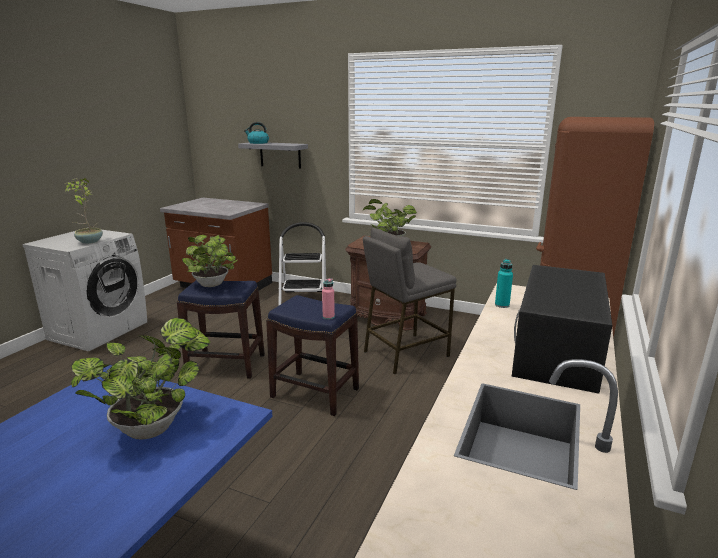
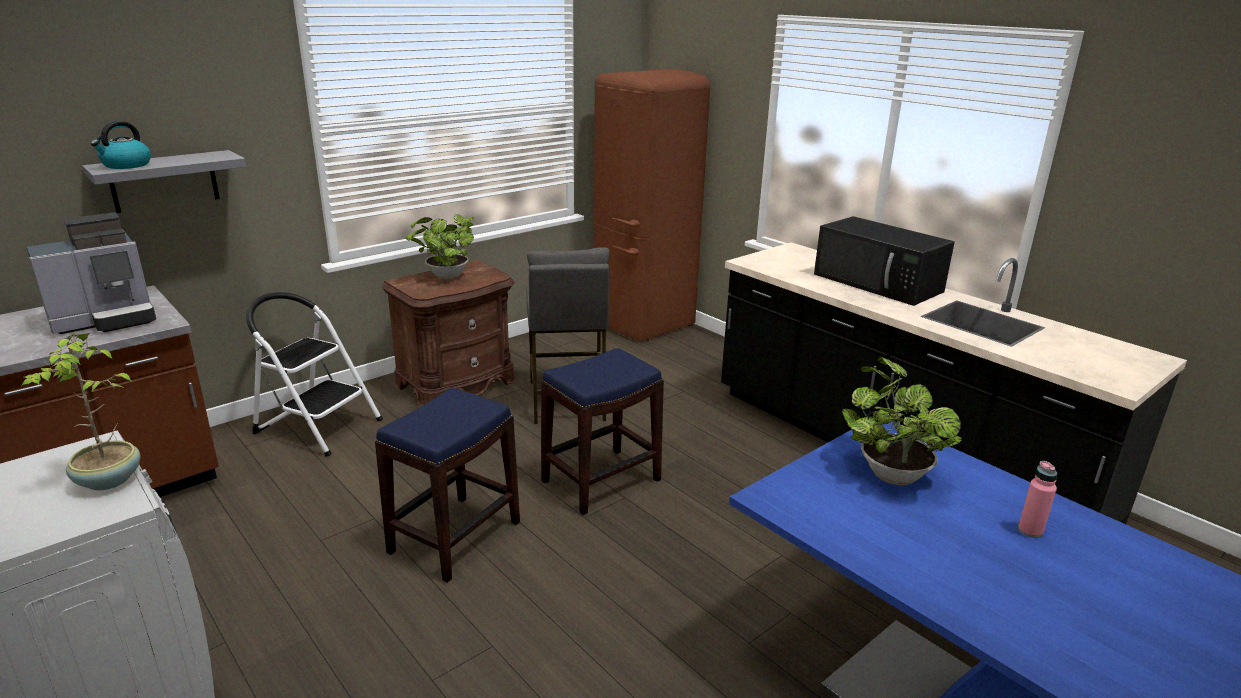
camera: 65 degrees left, 5 degrees up
(213, 285) = (434, 419): potted plant -> none
(224, 207) = (106, 320): none -> coffee machine
(328, 317) = (640, 366): pink bottle -> pink bottle (1030, 531)
(502, 305) = (782, 273): turquoise bottle -> none

